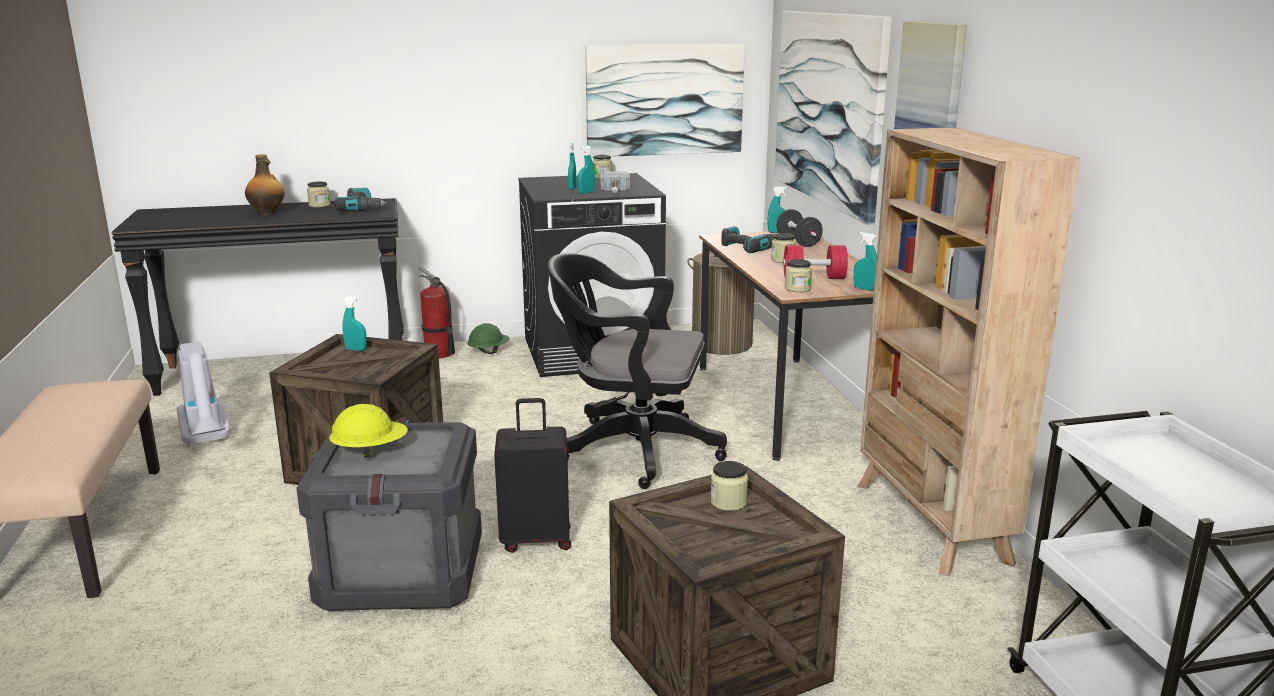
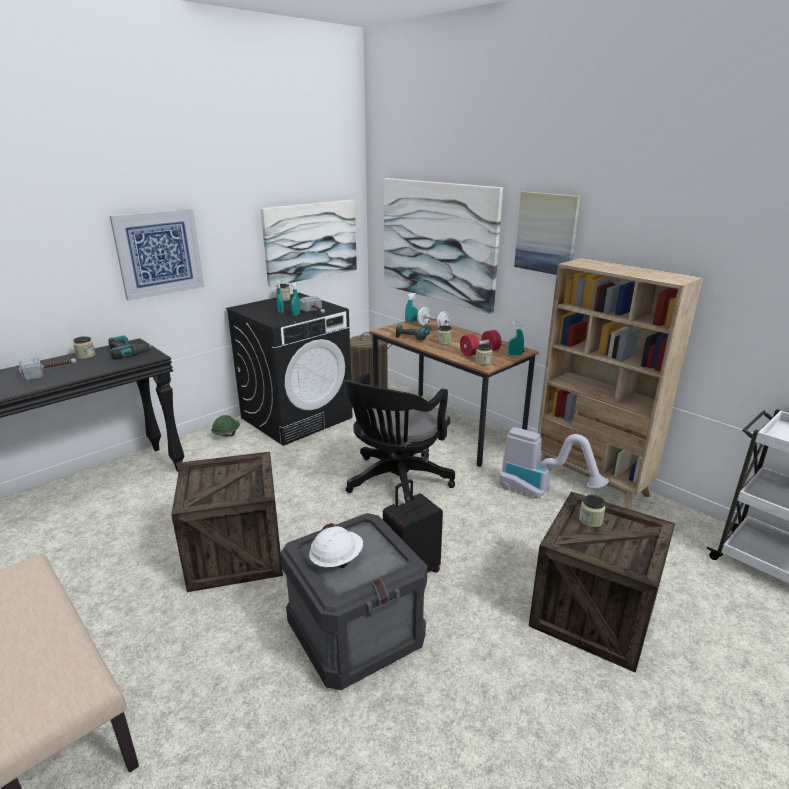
camera: 30 degrees left, 5 degrees up
(208, 443) = (81, 578): vacuum cleaner -> vacuum cleaner (541, 492)
(267, 213) = (50, 372): bottle -> hammer
(356, 349) = (209, 472): turquoise spray bottle -> none
(370, 451) = (336, 560): yellow hard hat -> white hard hat
(434, 93) = (159, 253): none -> picture
(438, 354) = (191, 445): fire extinguisher -> none
(631, 449) = (396, 483): black office chair -> black office chair turned 45 degrees counterclockwise
(798, 242) = (432, 327): black dumbbell -> white dumbbell

